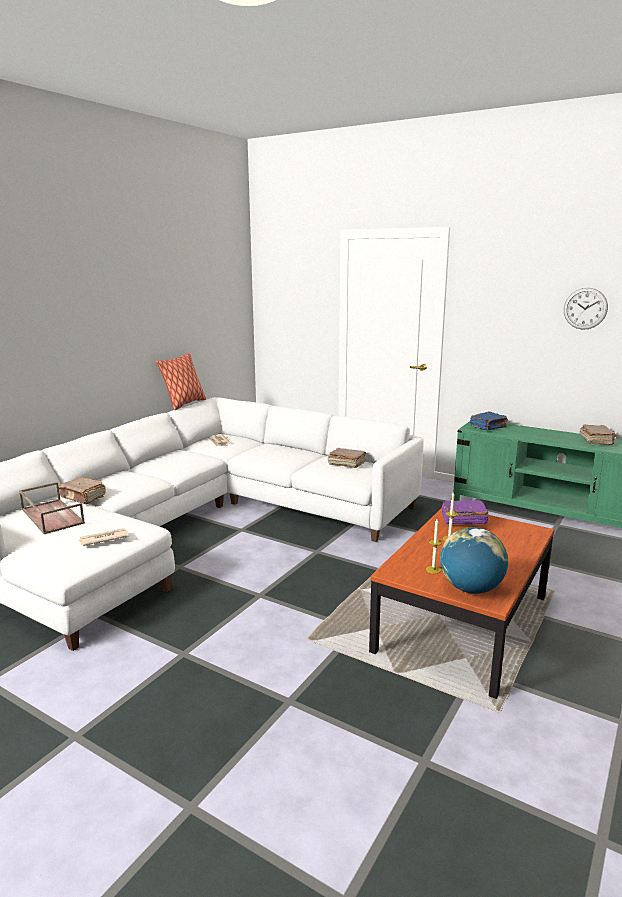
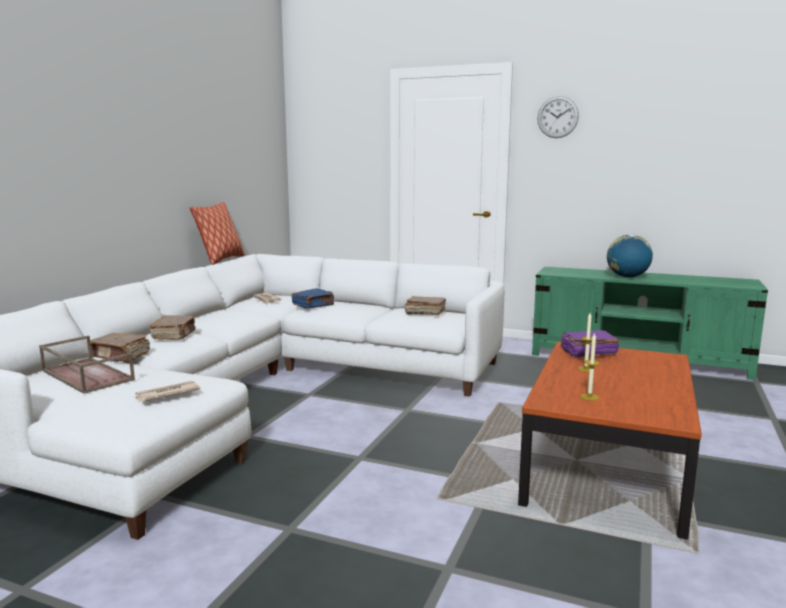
camera: 10 degrees left, 5 degrees down
(471, 589) = (644, 411): globe -> globe (627, 277)
(488, 427) = (566, 271): blue book -> blue book (313, 305)
(585, 308) = (660, 141): wall clock -> wall clock (557, 117)
(596, 441) = (682, 278): brown book -> brown book (174, 336)

